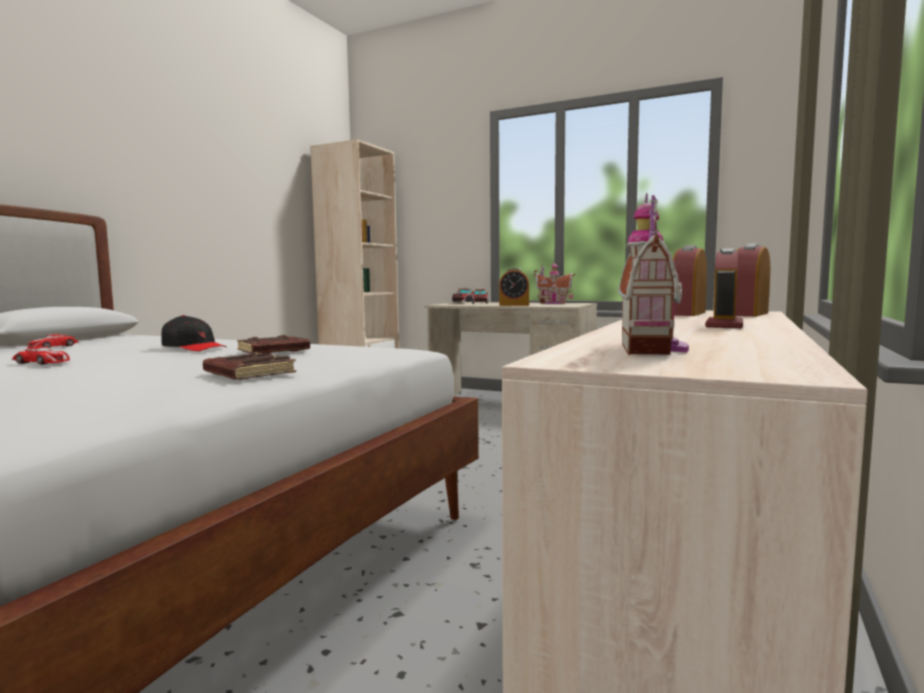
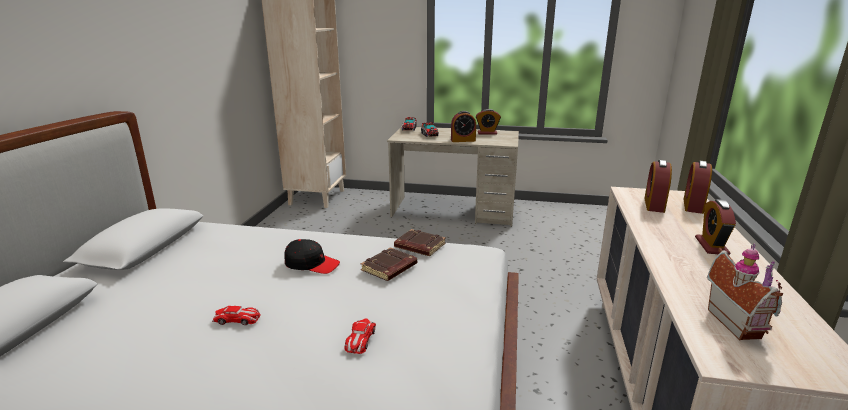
camera: 15 degrees left, 15 degrees up
(53, 347) = (174, 270): toy car -> toy car (360, 339)
(247, 374) = (435, 325): brown book -> brown book (419, 246)
(553, 303) = (487, 133): toy house -> alarm clock

